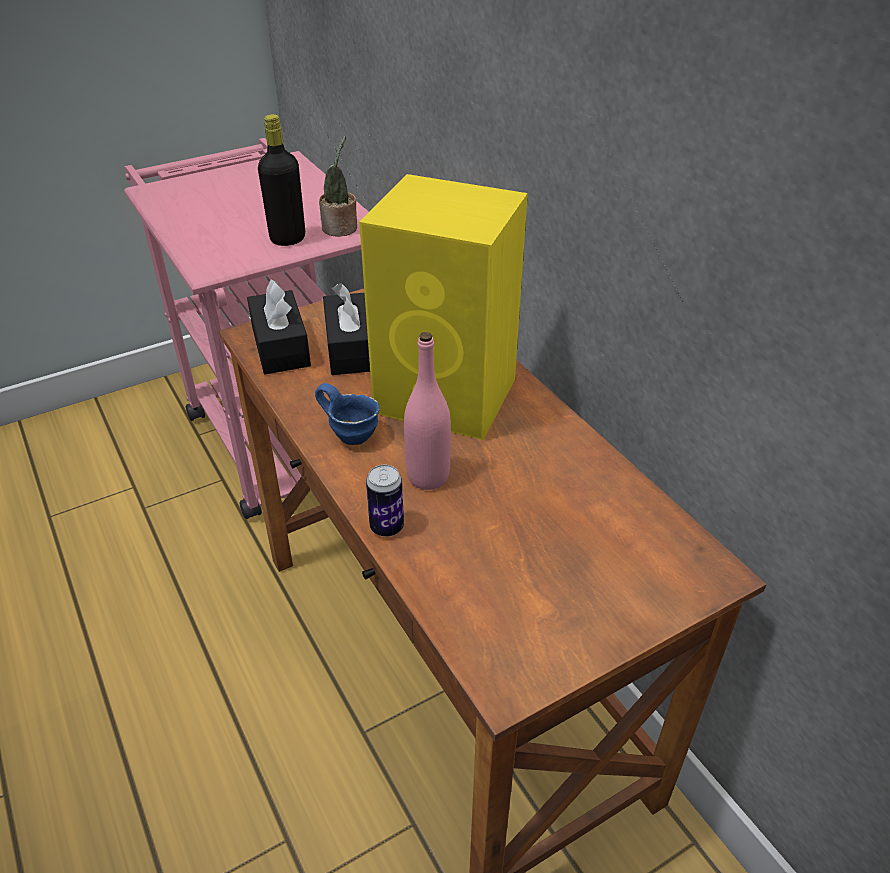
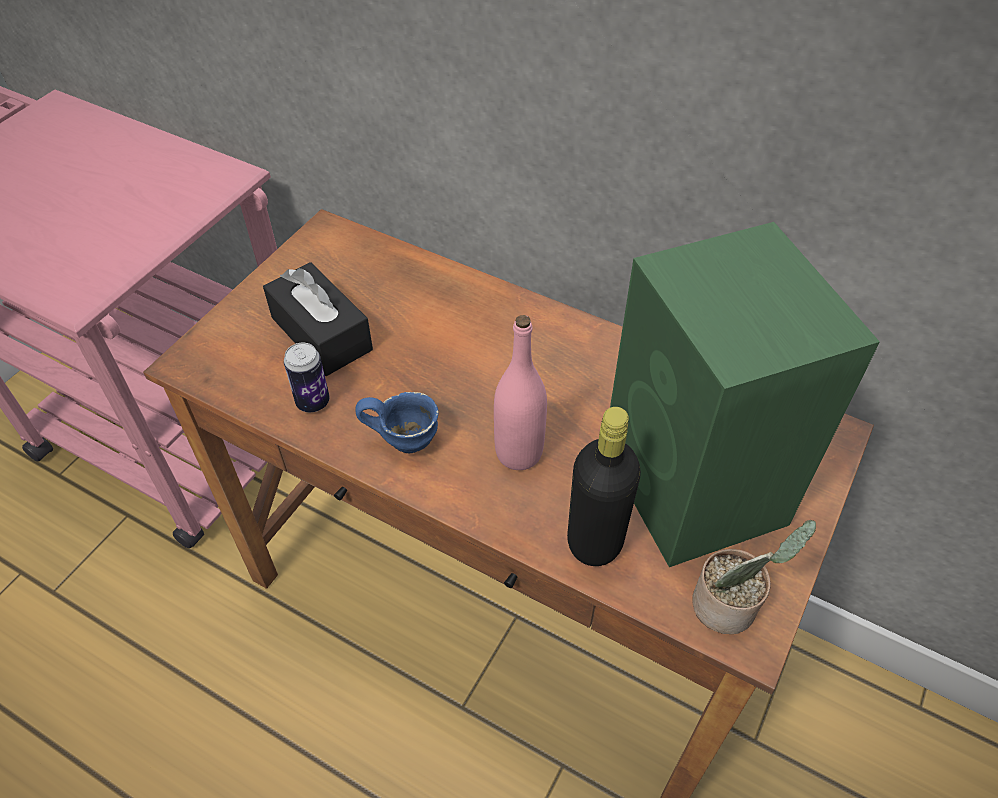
camera: 30 degrees left, 10 degrees up
(280, 346) = (238, 363): black tissue box -> none
(288, 239) = (145, 220): black bottle -> black bottle (594, 542)
(341, 229) = (201, 185): potted plant -> potted plant (729, 606)
(387, 527) = (522, 529): can -> can (313, 402)
(449, 396) = (470, 351): yellow speaker -> none
(551, 561) = (695, 489): none -> green speaker

